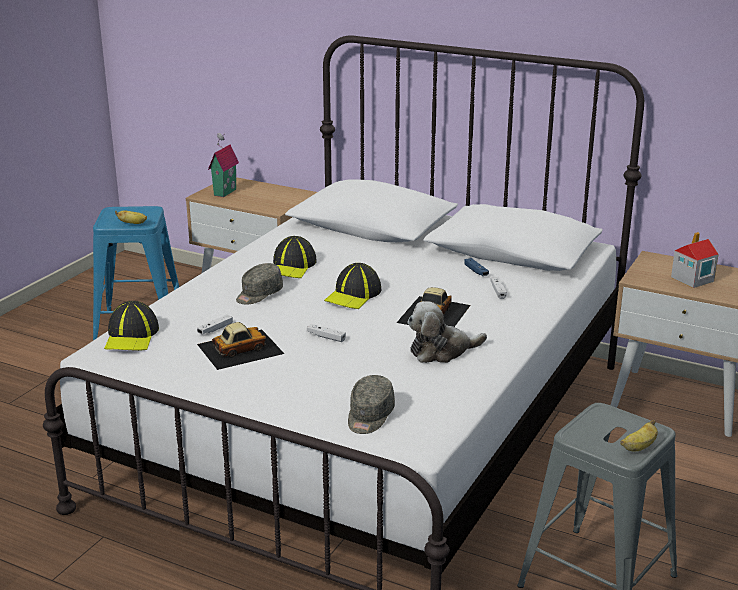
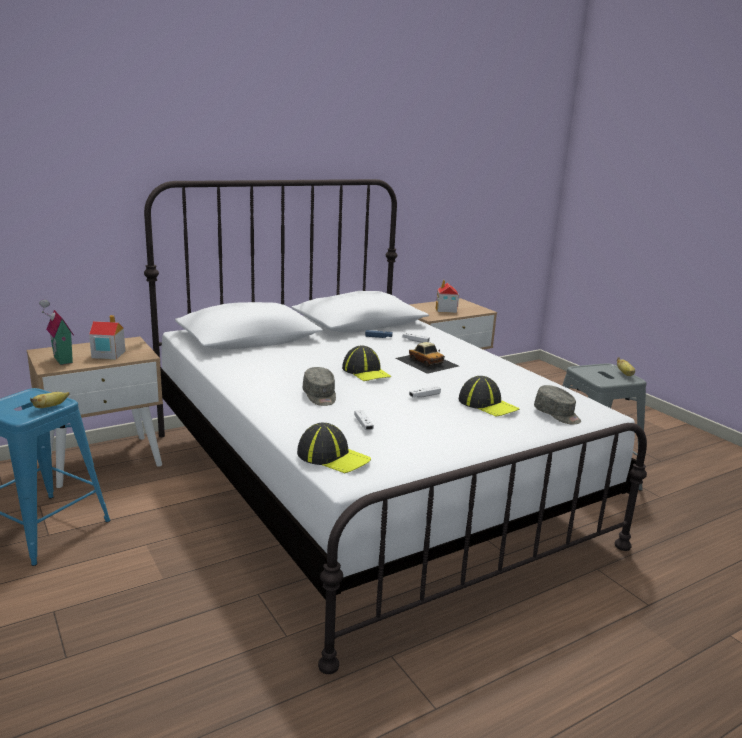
camera: 60 degrees left, 5 degrees down
(239, 348) = (410, 425): toy car -> none
(258, 199) = (108, 354): none -> toy house
(291, 266) = (285, 374): cap -> cap (487, 404)
(441, 351) = (483, 374): plush toy -> none

